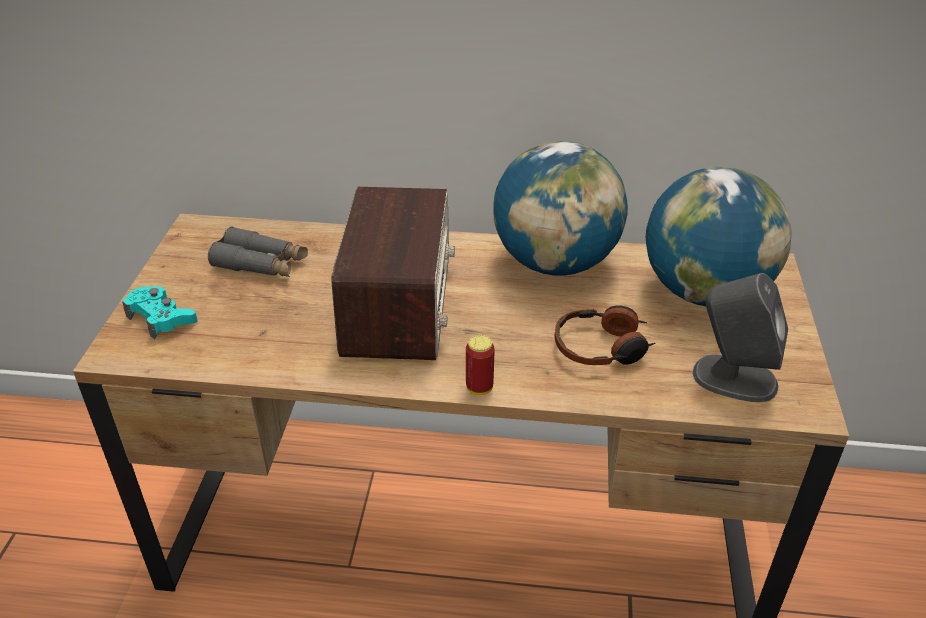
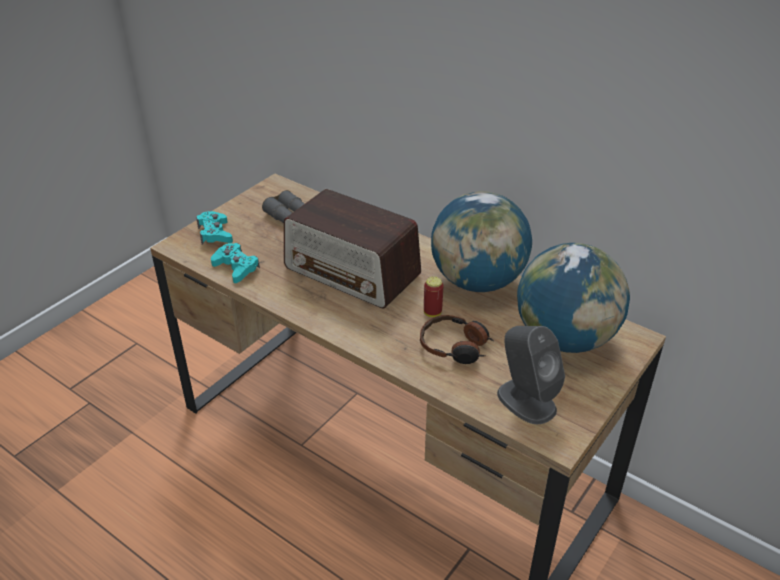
camera: 30 degrees right, 0 degrees up
(233, 352) = (236, 267): none -> turquoise game controller
(398, 303) = (352, 272): radio -> radio turned 90 degrees clockwise
(479, 388) = (354, 341): can -> can (432, 313)

